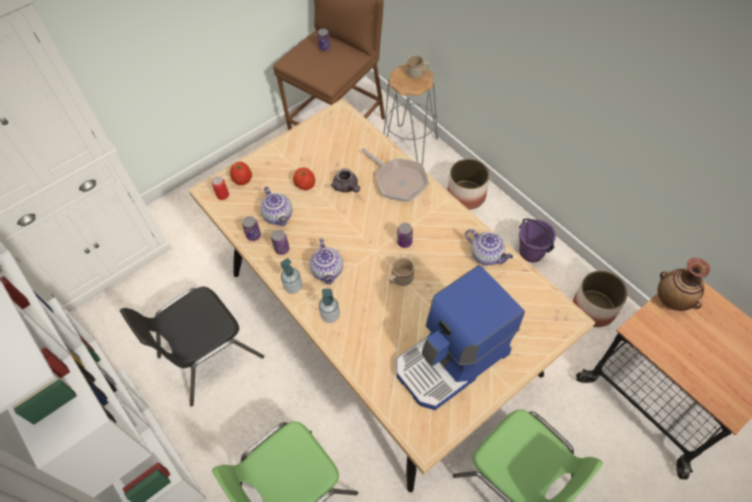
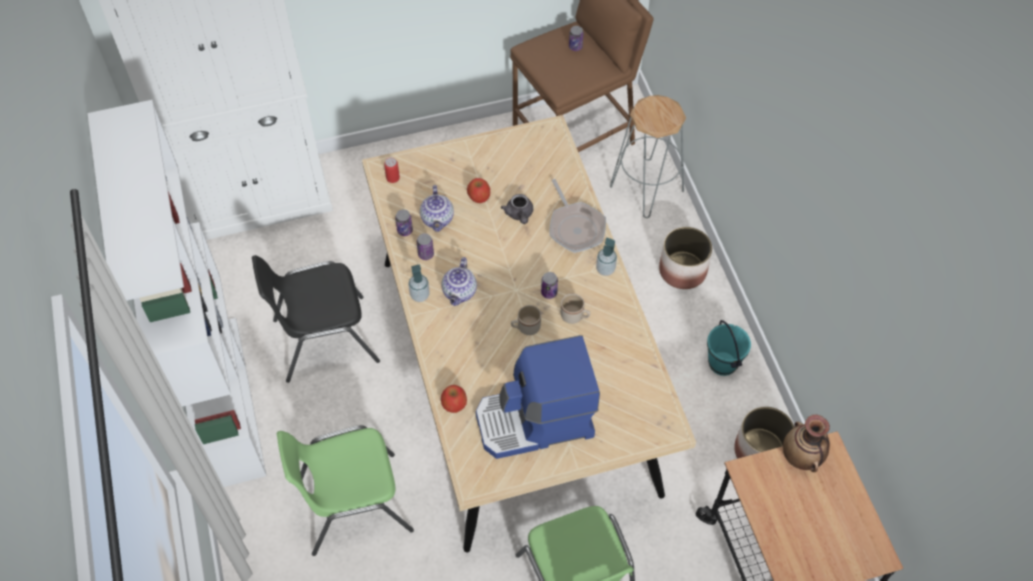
camera: 20 degrees right, 0 degrees up
(242, 178) = (419, 167): apple -> apple (454, 403)
(330, 316) = (442, 336): soap dispenser -> soap dispenser (605, 269)
(417, 73) = (667, 111): beige mug -> beige mug (575, 316)
(487, 255) = (624, 337): teapot -> none
(531, 252) = (723, 363): purple bucket -> turquoise bucket

